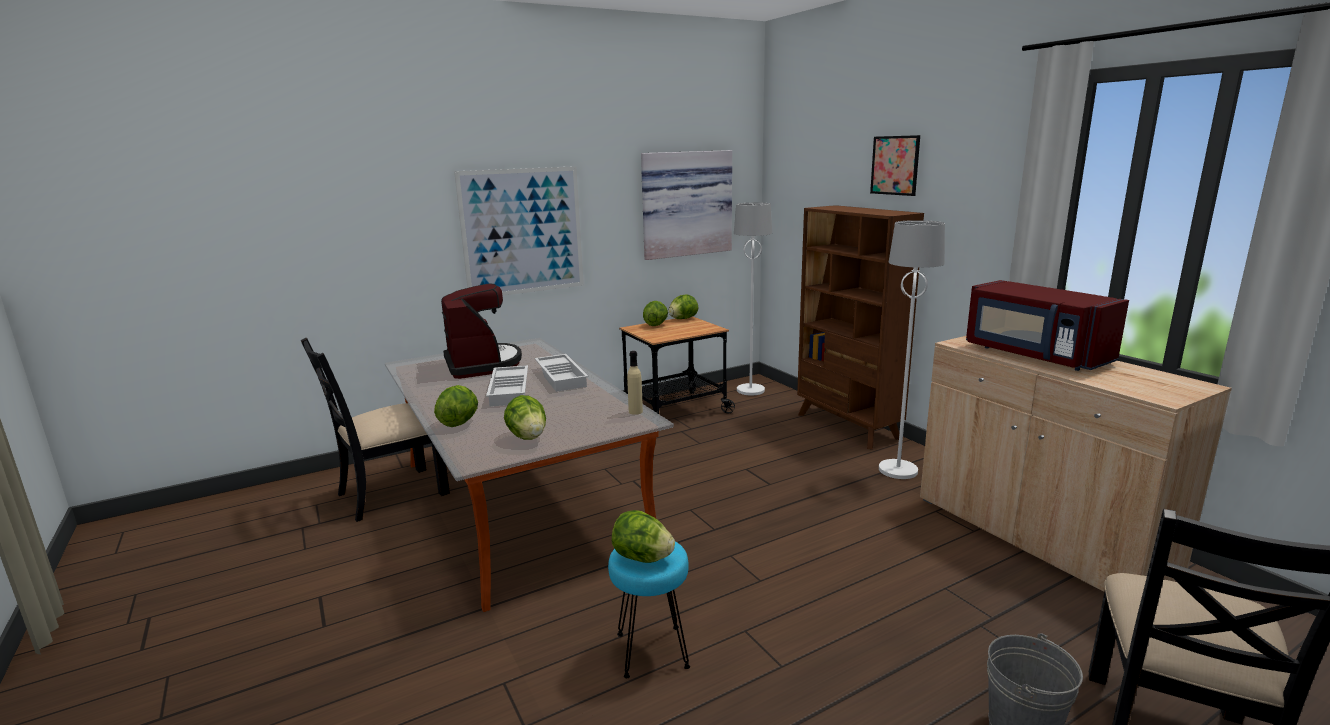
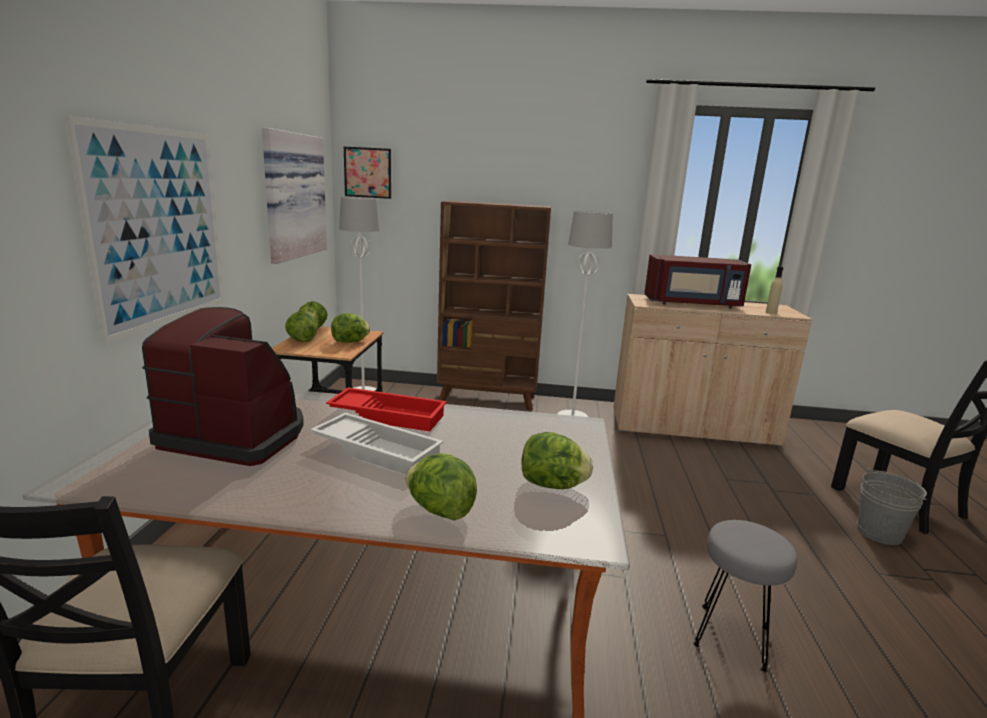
camera: 55 degrees left, 0 degrees up
(562, 377) = (389, 415): white tray -> red tray
(635, 411) = (553, 420): beige bottle -> beige bottle (771, 312)
(642, 558) = (761, 545): lettuce -> lettuce (350, 342)
(651, 651) = (731, 637): turquoise stool -> grey stool
(895, 165) = (513, 165): picture -> picture (368, 172)

